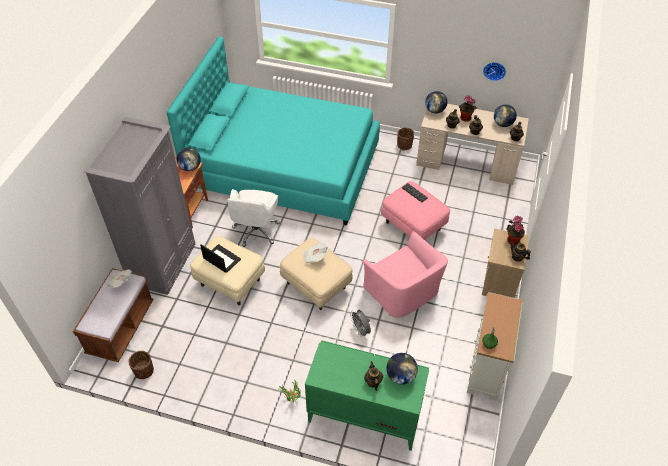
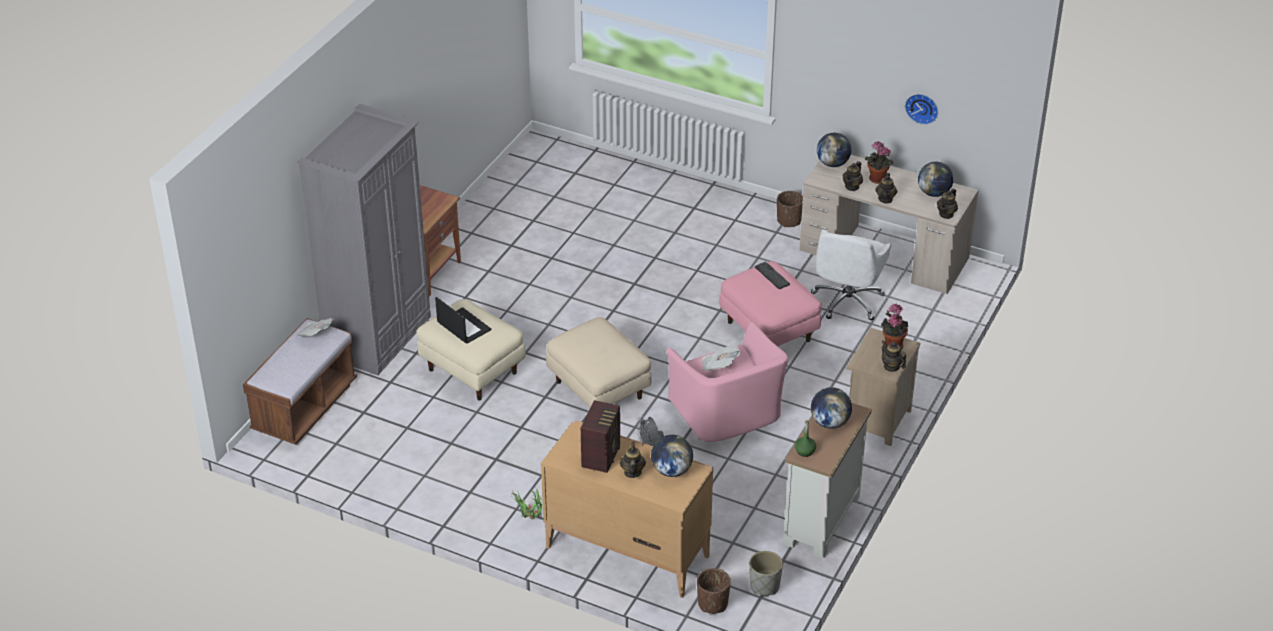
camera: 10 degrees right, 10 degrees down
(144, 371) = (328, 461): brown planter -> brown planter (712, 604)
(190, 167) = (440, 201): globe -> globe (830, 422)
(256, 231) = (525, 310): white office chair -> white office chair (847, 301)
(283, 167) = (587, 229): turquoise bed -> none
(314, 257) = (598, 339): newspaper -> newspaper (719, 366)
(347, 370) = (602, 456): none -> radio
(364, 416) = (627, 551): green cabinet -> brown cabinet
(463, 431) = (764, 586): none -> grey planter

